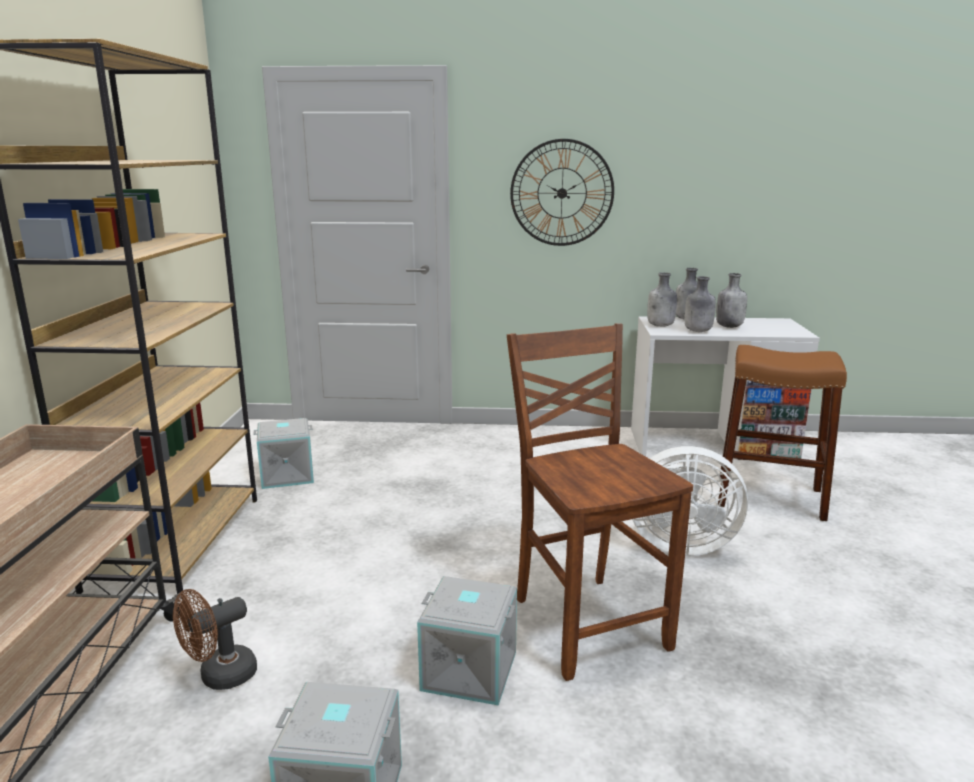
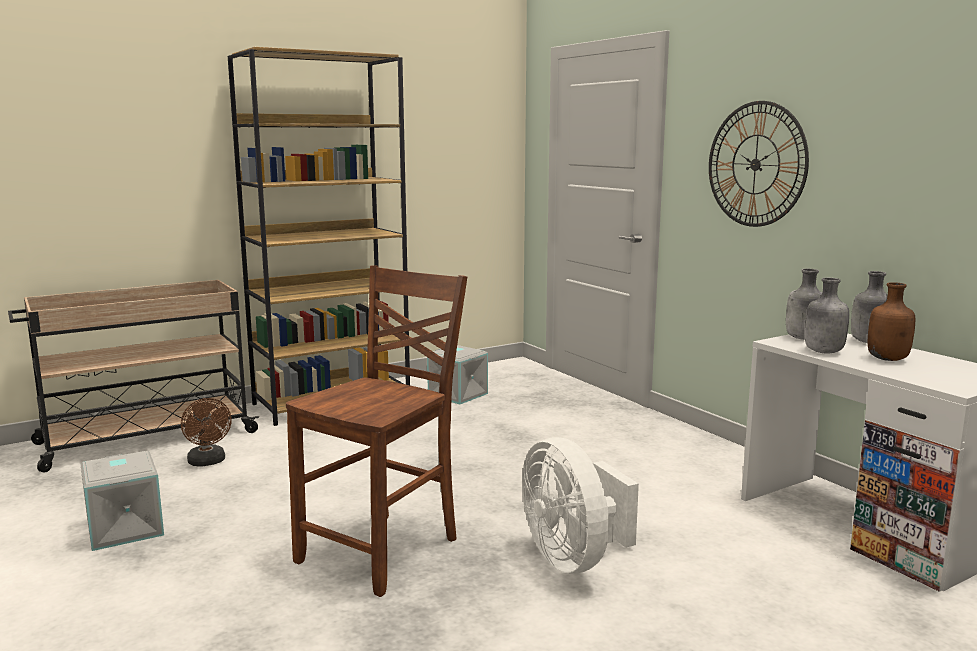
camera: 55 degrees right, 5 degrees down
(220, 677) = (208, 462): brown fan -> brown fan turned 135 degrees counterclockwise
(470, 670) = (277, 526): grey storage box -> none
(729, 326) = (888, 359): grey bottle -> brown bottle
(769, 497) = (780, 590): brown stool -> none

